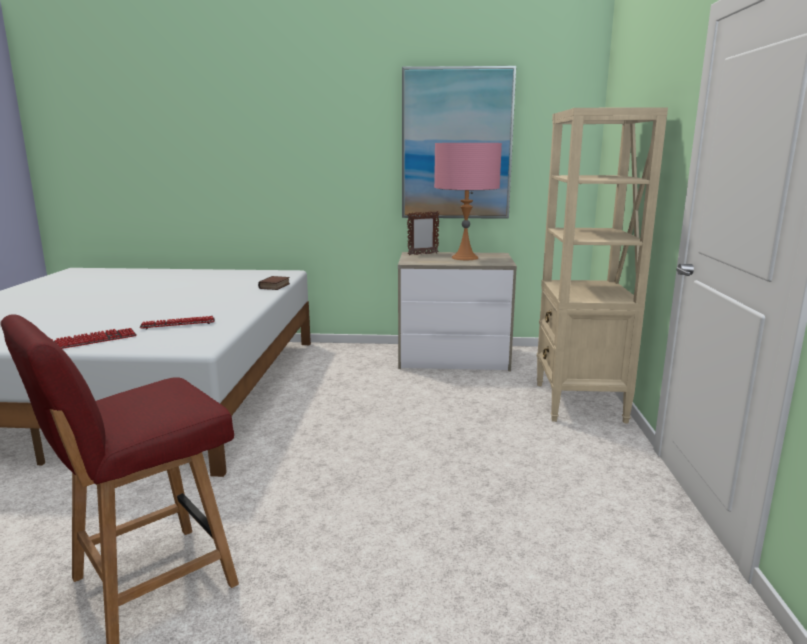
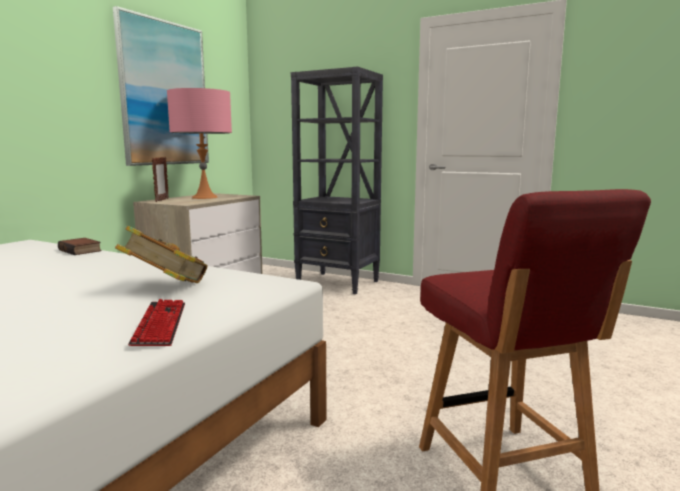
camera: 65 degrees left, 5 degrees down
(178, 324) = (166, 287): keyboard -> book
(579, 403) = (338, 283): beige bookcase -> black bookcase

